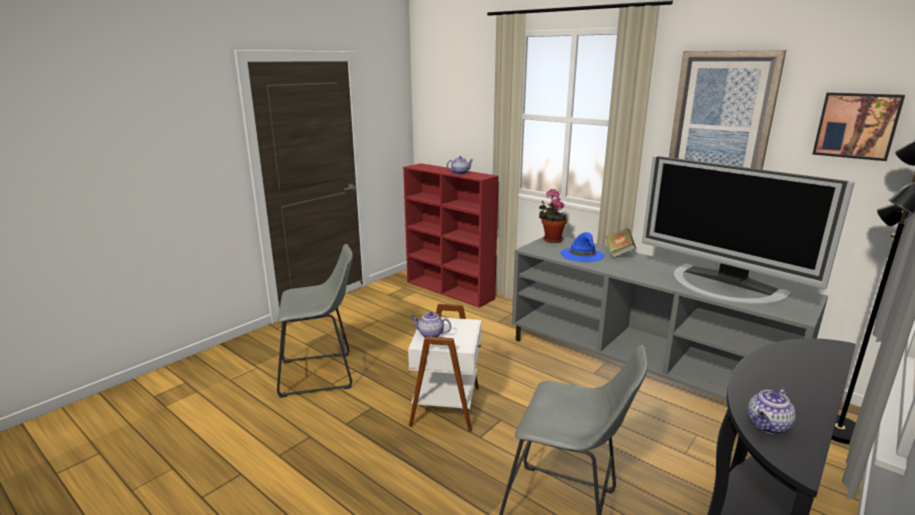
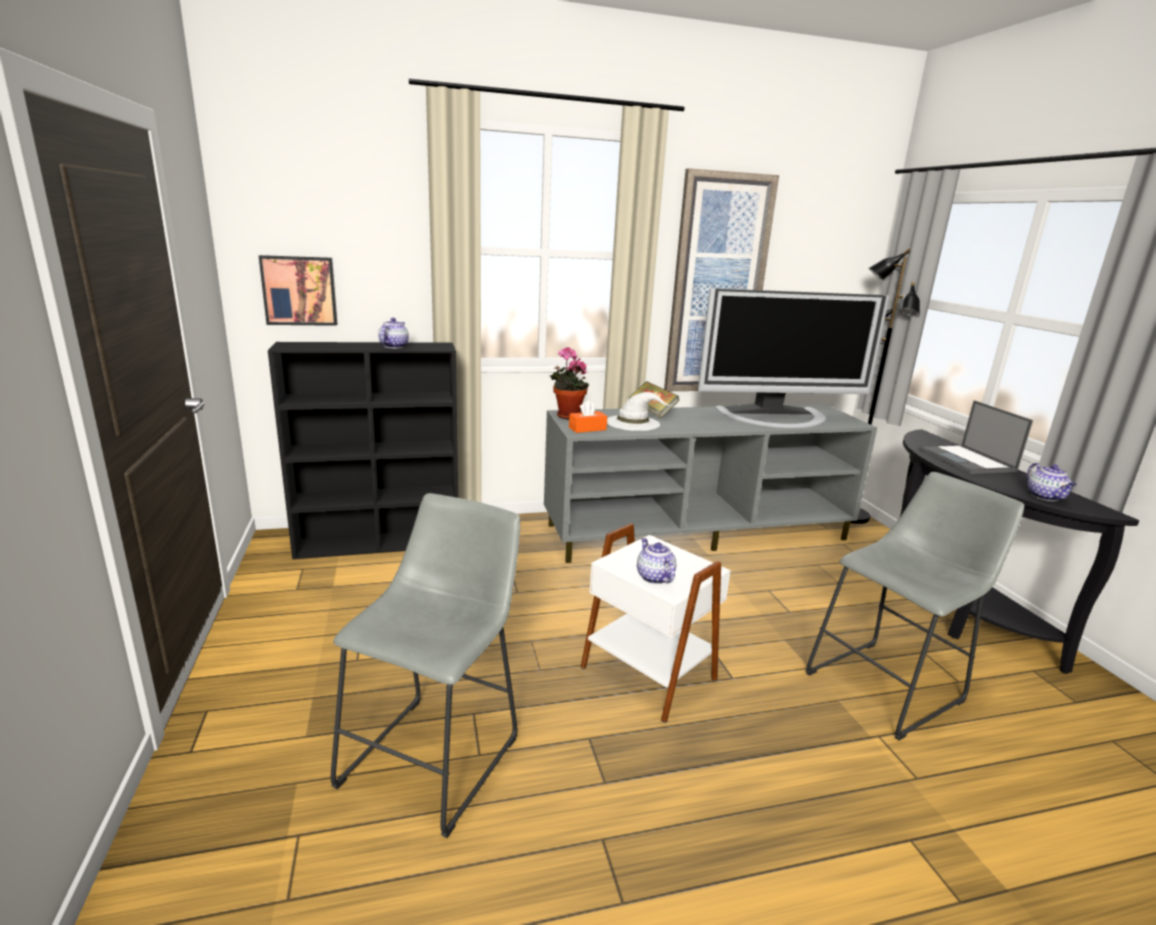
camera: 55 degrees left, 0 degrees up
(430, 335) = (654, 577): teapot -> teapot turned 105 degrees clockwise
(450, 290) = (380, 543): red bookcase -> black bookcase
(541, 249) = (587, 428): none -> orange tissue box
(582, 255) = (633, 423): blue hat -> white hat
(795, 375) = (967, 460): none -> laptop
(856, 125) = (825, 249): picture -> picture (299, 290)

